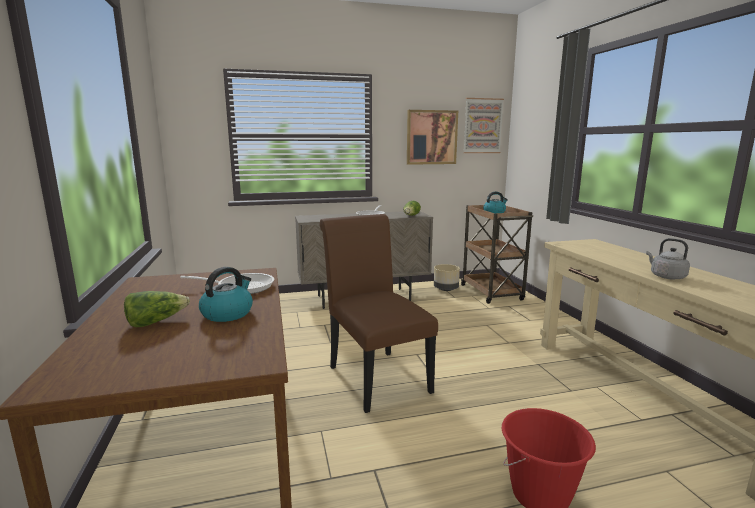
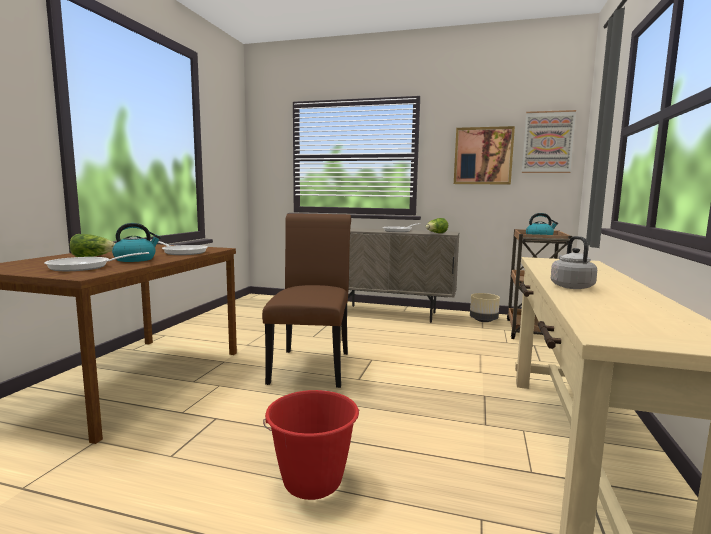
camera: 30 degrees right, 5 degrees down
(211, 344) = (85, 267): none -> frying pan

